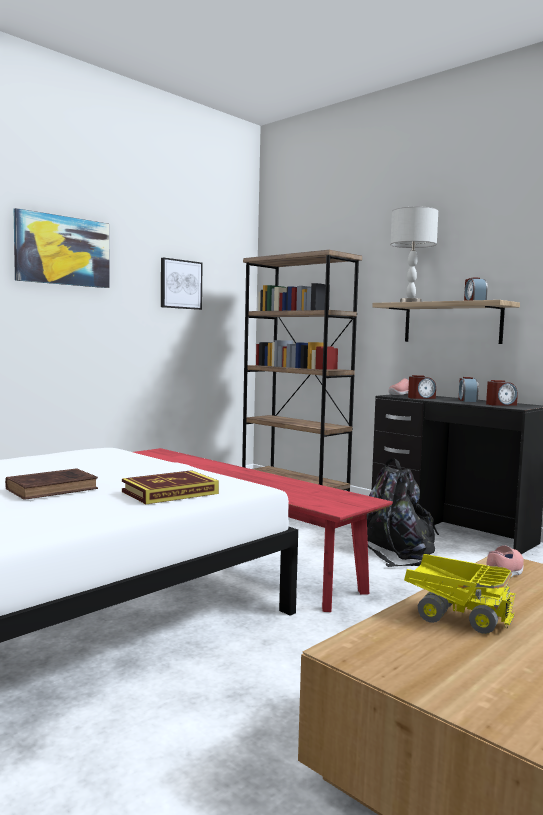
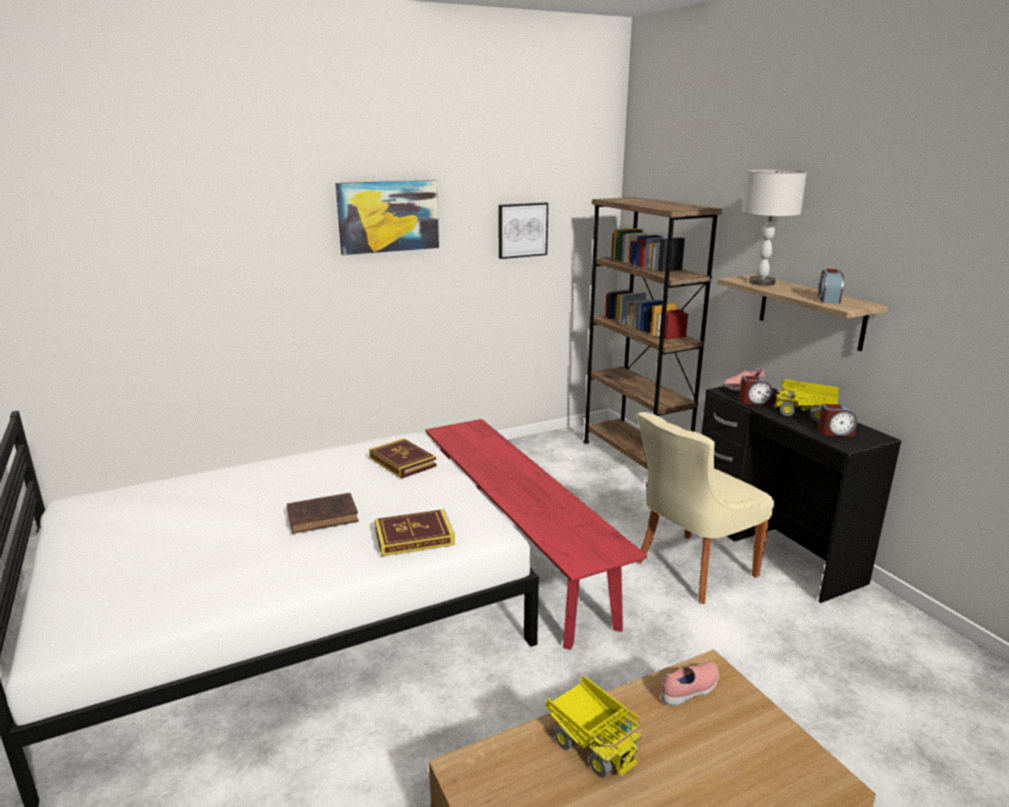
camera: 20 degrees right, 15 degrees up
(111, 459) = (402, 462): none -> book
(397, 550) = (691, 569): black backpack -> beige chair
(467, 400) = (806, 413): alarm clock -> toy truck

